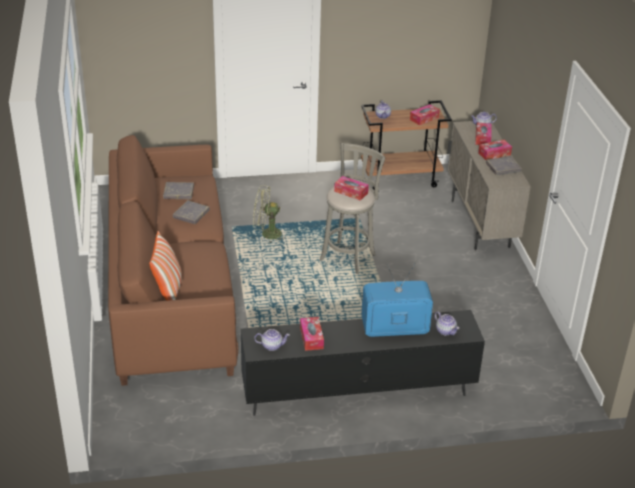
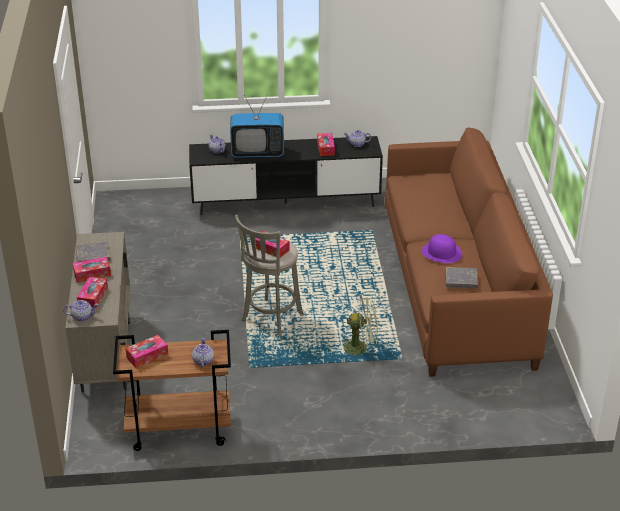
camera: 175 degrees left, 0 degrees up
(168, 290) = (448, 188): pillow -> none
(191, 214) = (442, 252): grey book -> purple hat

